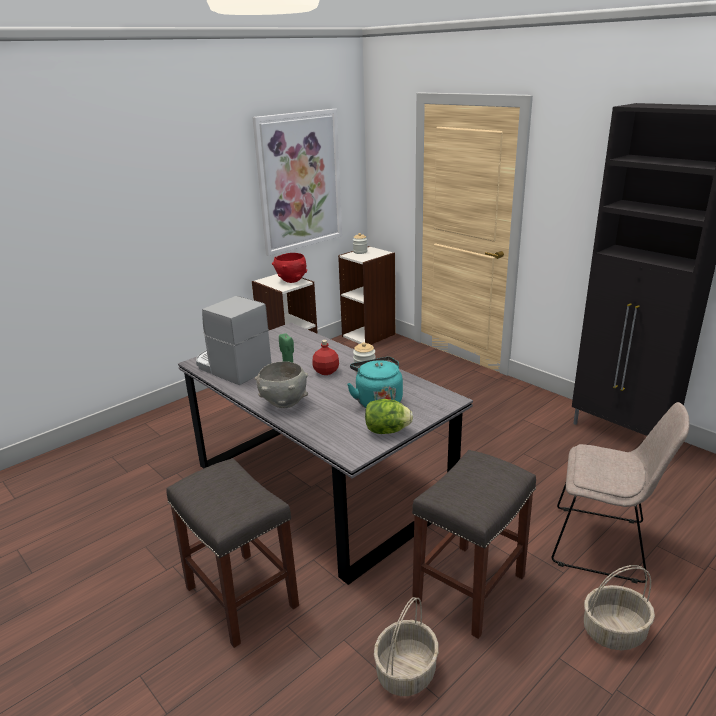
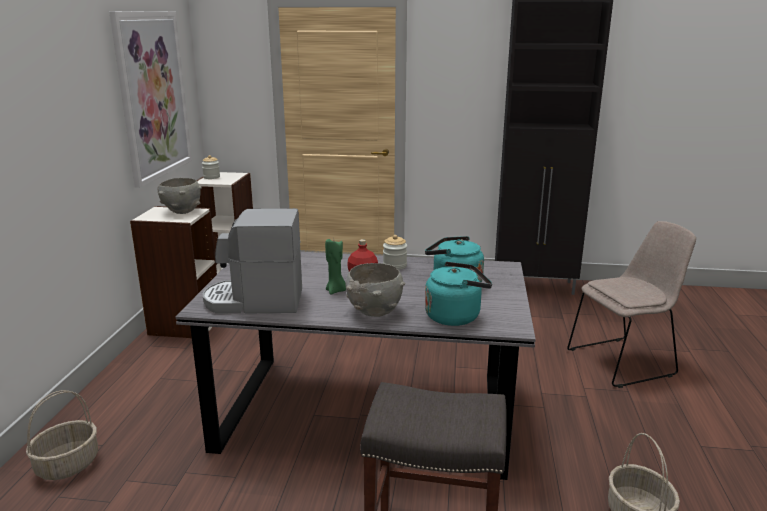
camera: 40 degrees left, 5 degrees down
(291, 280) = (181, 211): red bowl -> grey bowl
(330, 428) = (455, 316): none -> turquoise kettle
(387, 431) = (504, 302): lettuce -> none
(469, 589) = (592, 433): grey stool -> none
(614, 631) = (702, 412): basket -> basket (68, 464)

